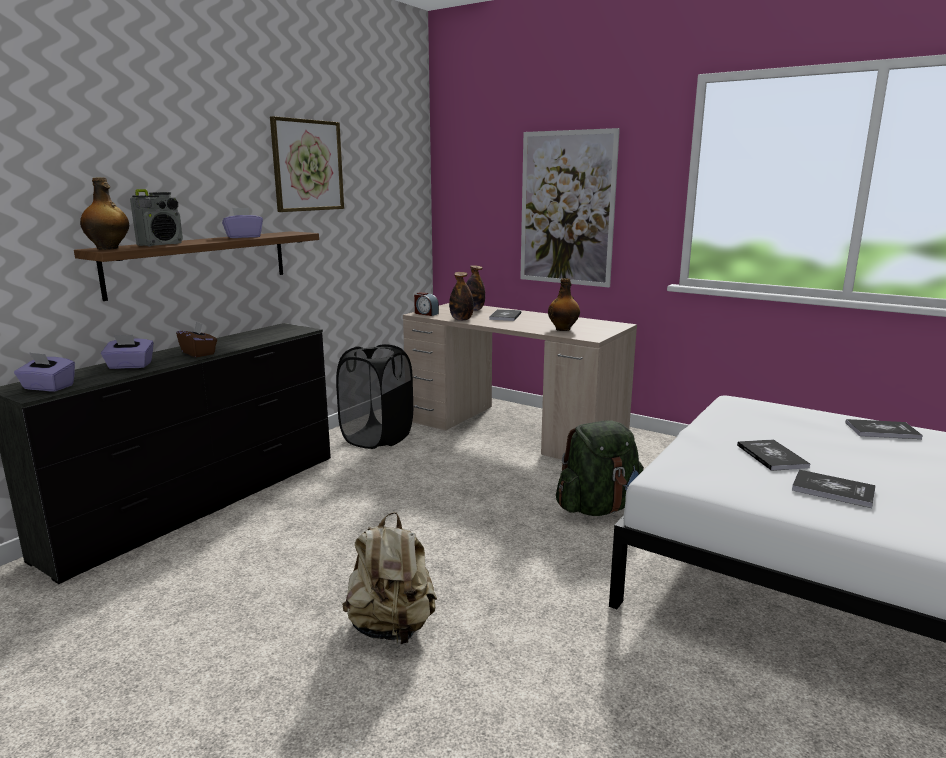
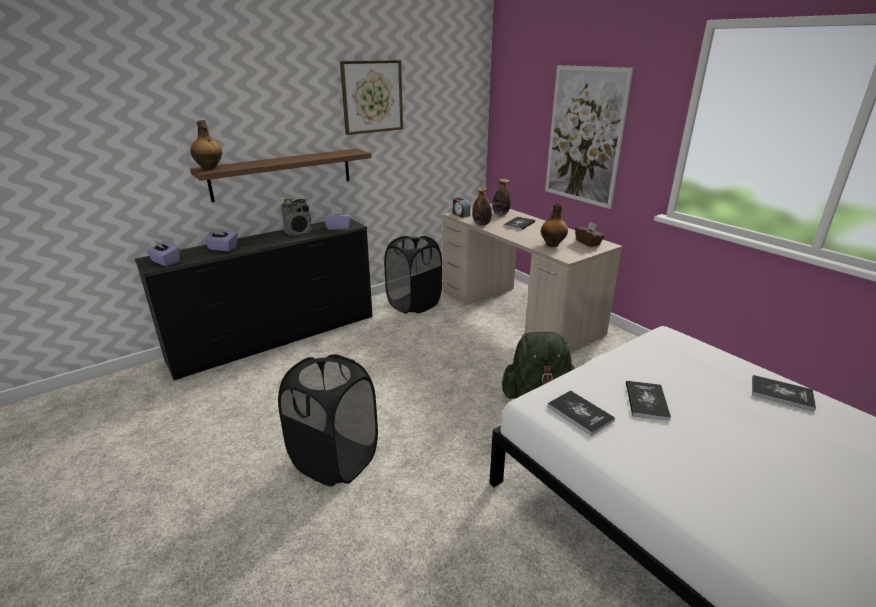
camera: 20 degrees right, 10 degrees up
(161, 244) = (246, 165): radio -> radio (299, 232)
(199, 353) = (270, 241): brown tissue box -> brown tissue box (588, 243)
(243, 237) = (312, 156): purple tissue box -> purple tissue box (338, 227)
(392, 628) = (335, 460): beige backpack -> black laundry basket
(833, 490) = (669, 448): book -> book (580, 413)

